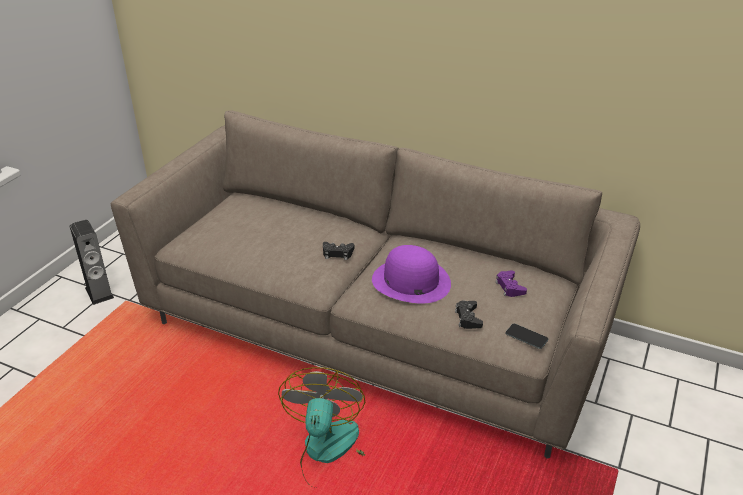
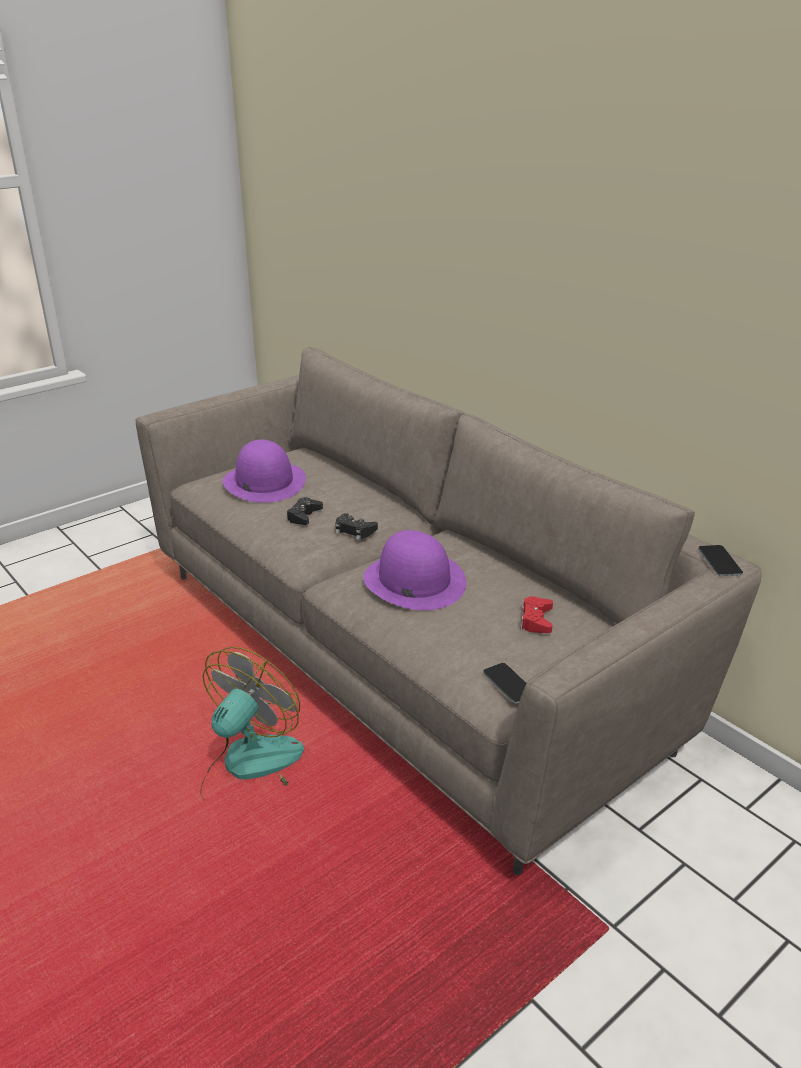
camera: 25 degrees right, 5 degrees down
(99, 293) = (146, 533): speaker -> none
(235, 230) = (264, 482): none -> purple hat
(468, 318) = (449, 640): black game controller -> black game controller (304, 516)
(509, 287) = (536, 620): purple game controller -> red game controller
(615, 219) = (719, 561): none -> phone

